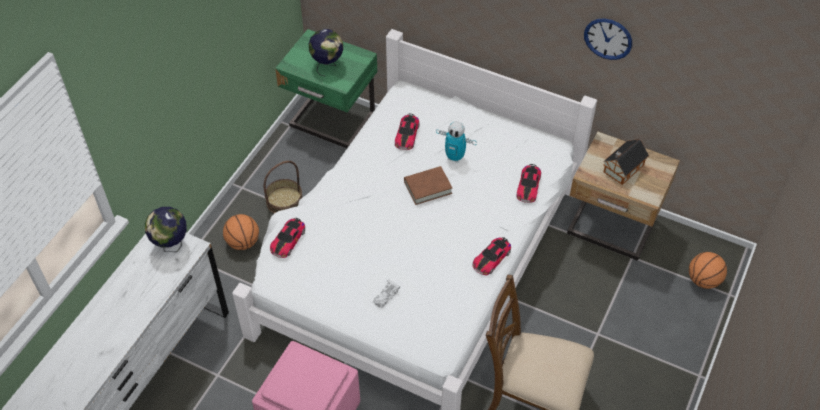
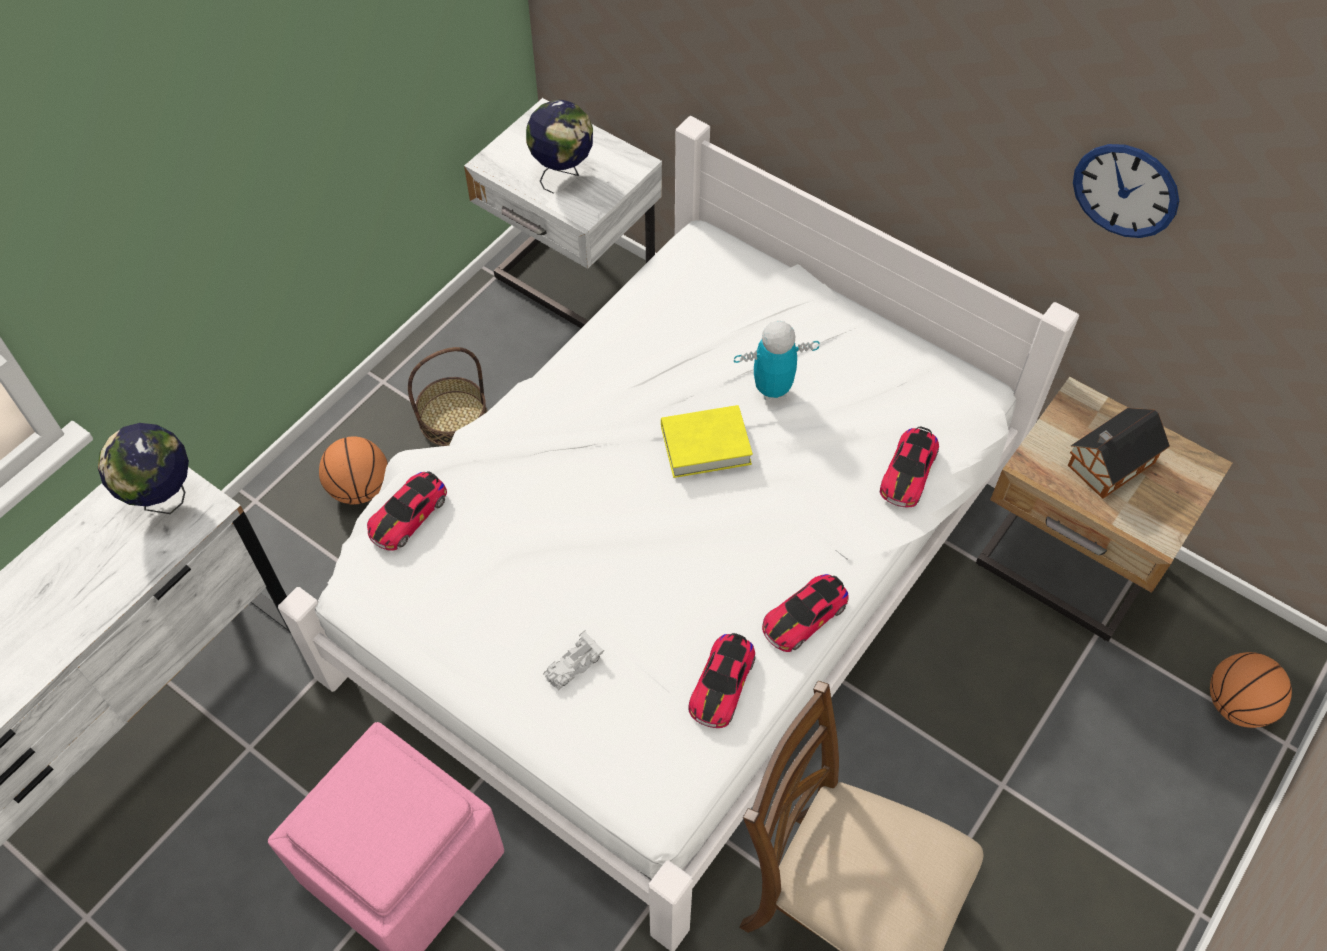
camera: 10 degrees right, 5 degrees up
(331, 122) = (572, 280): green nightstand -> white nightstand
(407, 135) = (687, 331): toy car -> toy car (722, 684)
(428, 188) = (705, 445): brown book -> yellow book
(455, 157) = (772, 389): toy robot -> toy robot turned 135 degrees clockwise

